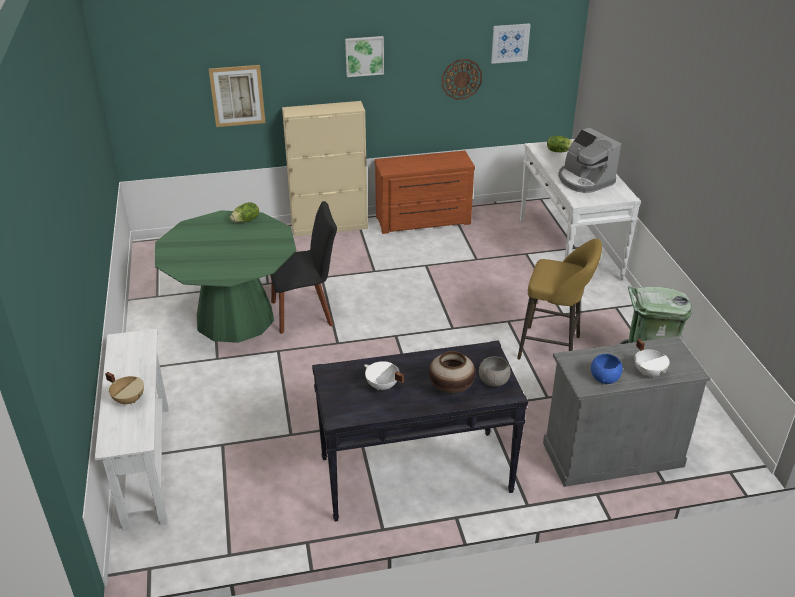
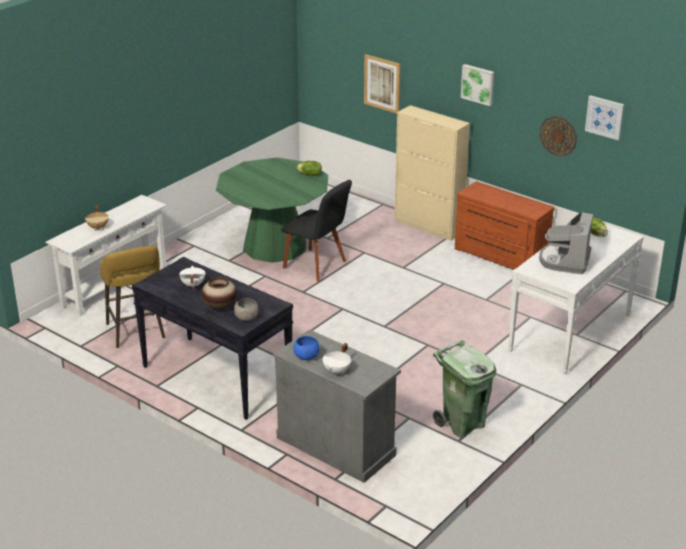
camera: 50 degrees right, 5 degrees down
(553, 348) = (422, 376): yellow stool -> yellow stool (136, 333)

